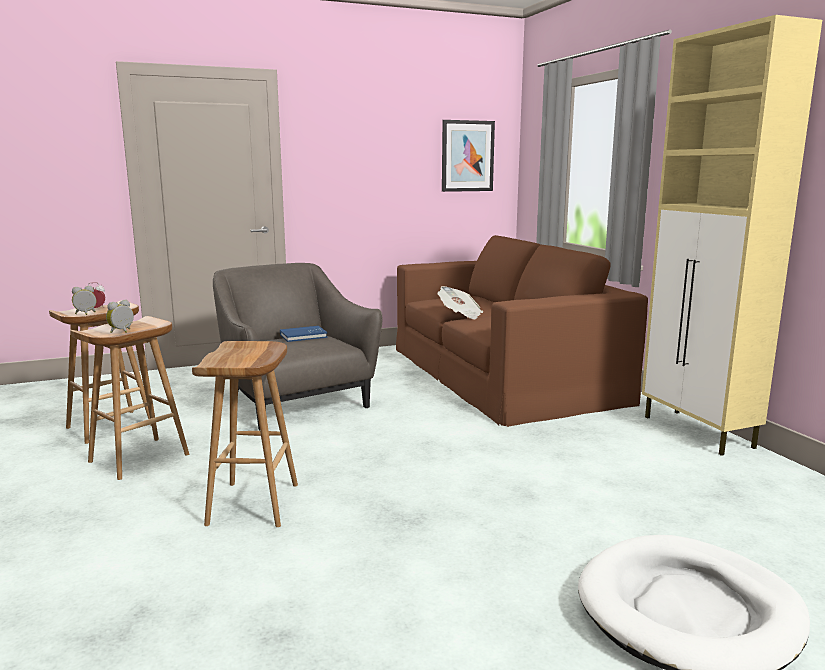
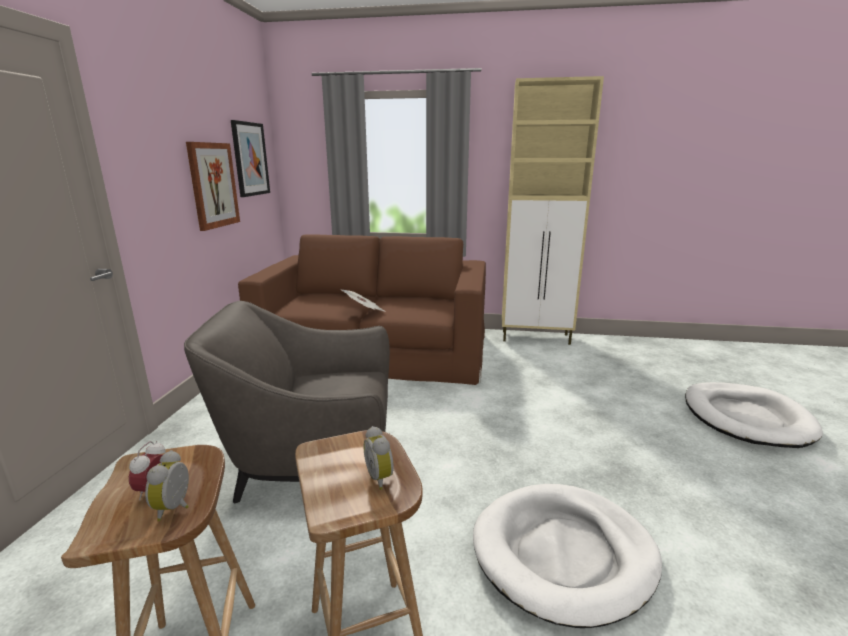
camera: 60 degrees left, 5 degrees up
(254, 504) = (563, 554): brown stool -> white dog bed
(303, 336) = (318, 384): blue book -> none
(402, 178) = (213, 185): none -> picture

